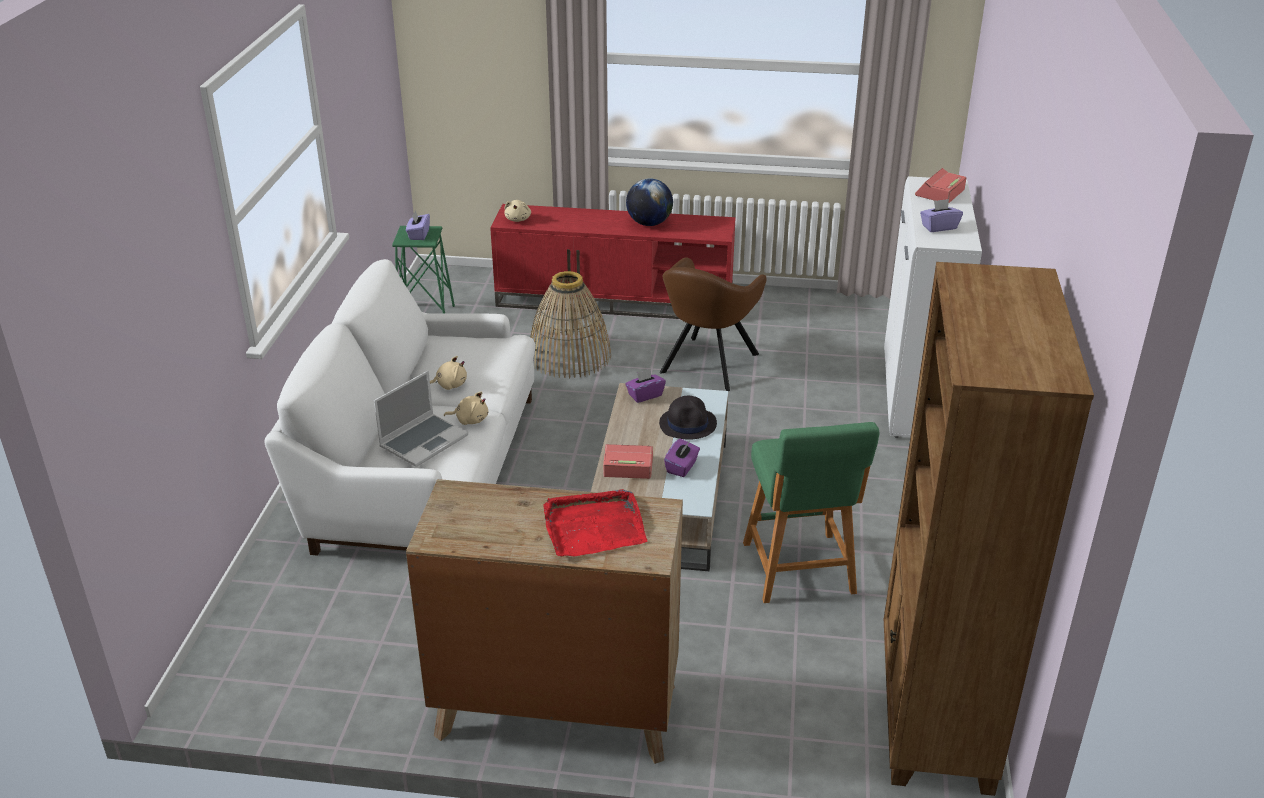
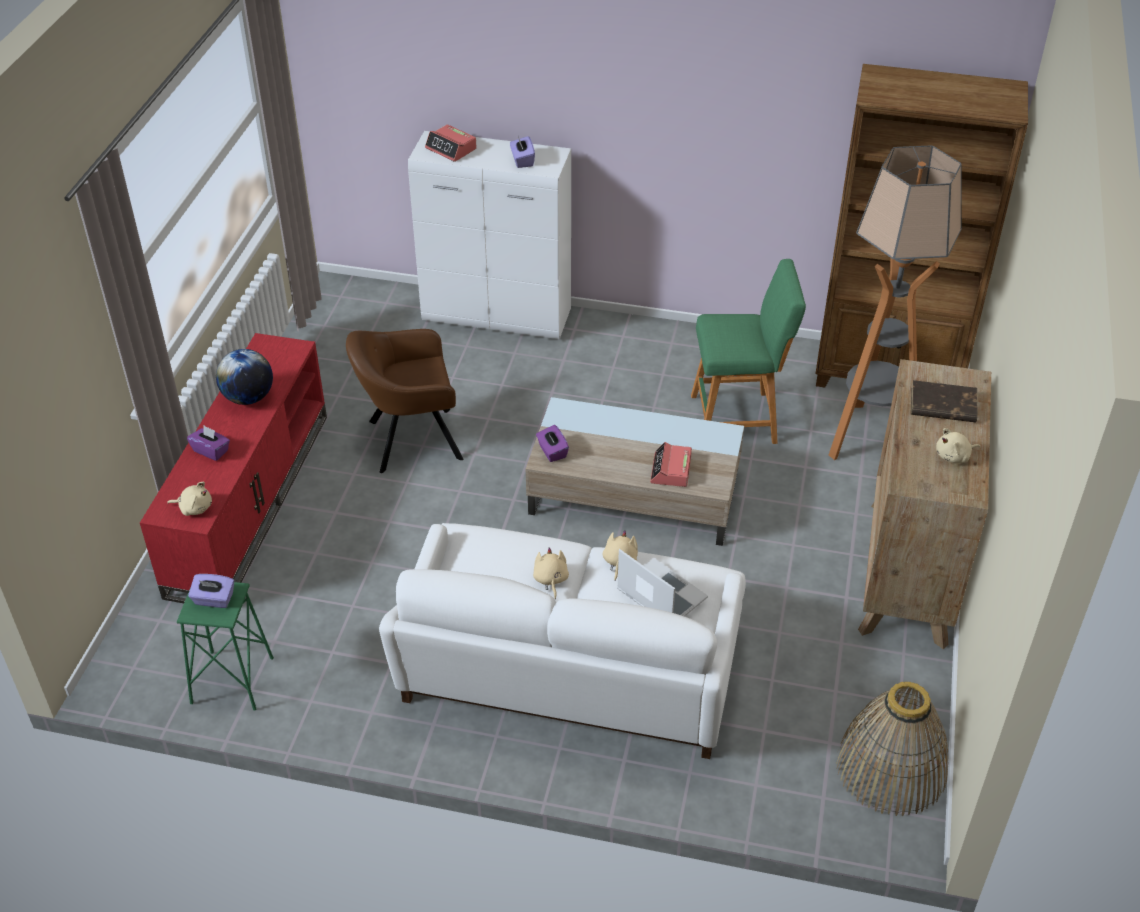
camera: 85 degrees left, 10 degrees up
(498, 531) = (954, 456): none -> beige plush toy
(569, 356) = (364, 546): basket -> basket (891, 769)
(593, 527) = (942, 405): red tray -> brown book
(682, 467) = (673, 436): purple tissue box -> purple tissue box (211, 451)
(688, 424) = (605, 427): black hat -> none
(707, 365) = (410, 440): brown armchair -> brown armchair turned 135 degrees clockwise
(795, 687) = (869, 438): none -> floor lamp

